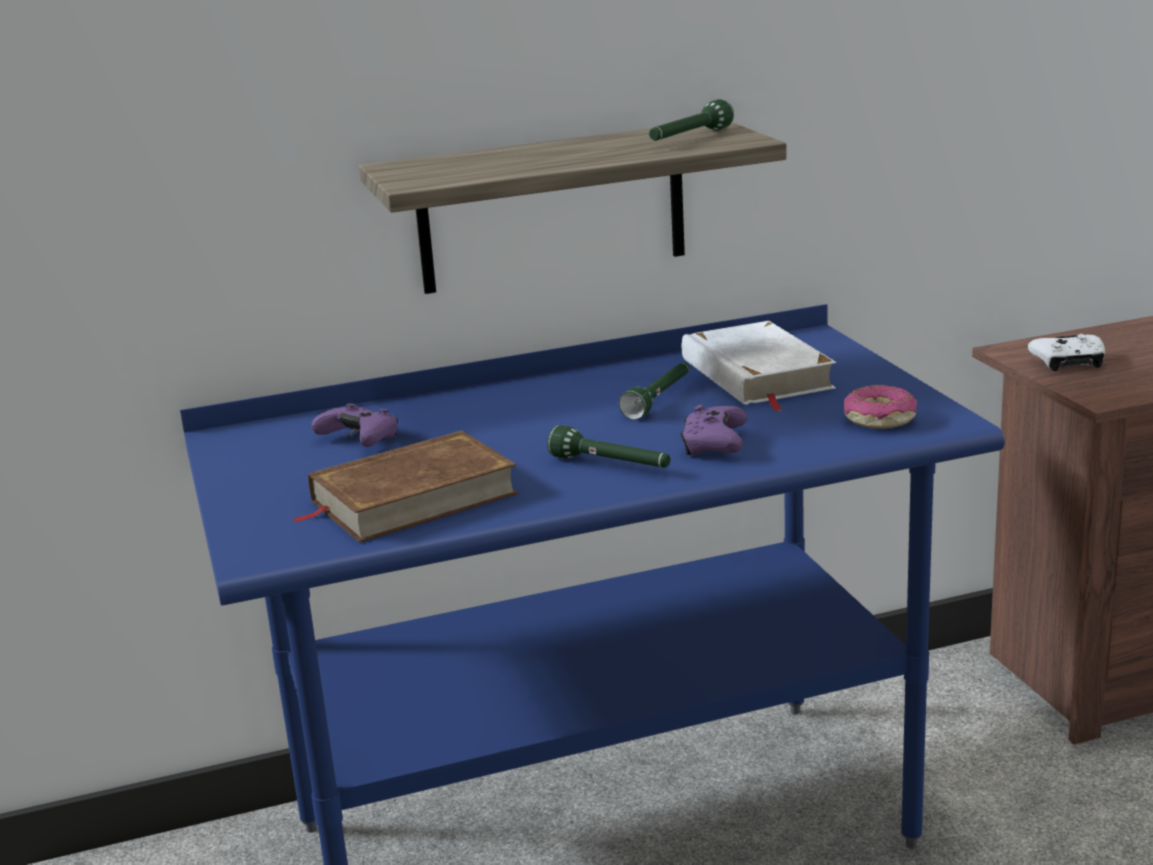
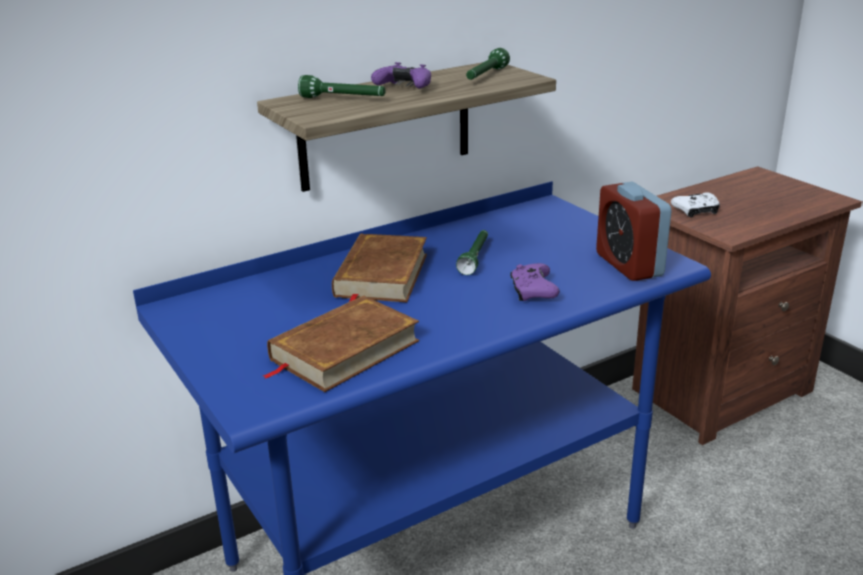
camera: 15 degrees left, 5 degrees up
(360, 439) = (278, 303): purple game controller -> purple game controller (404, 87)
(515, 414) = (381, 275): none -> brown book
(611, 465) = (472, 313): green flashlight -> green flashlight (343, 99)
(755, 374) = (528, 235): white book -> none
(879, 419) = (629, 265): donut -> alarm clock

